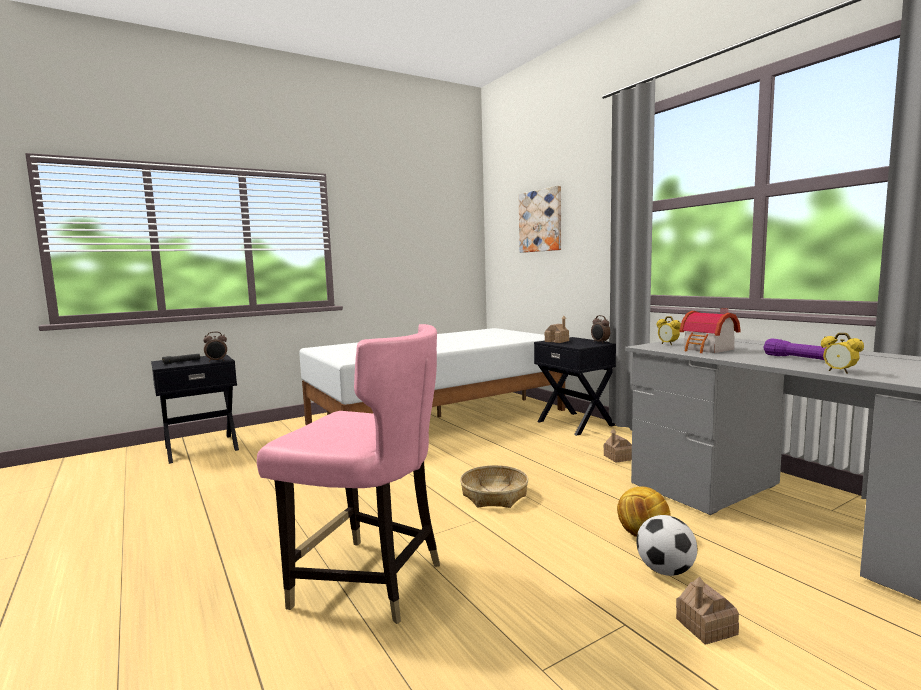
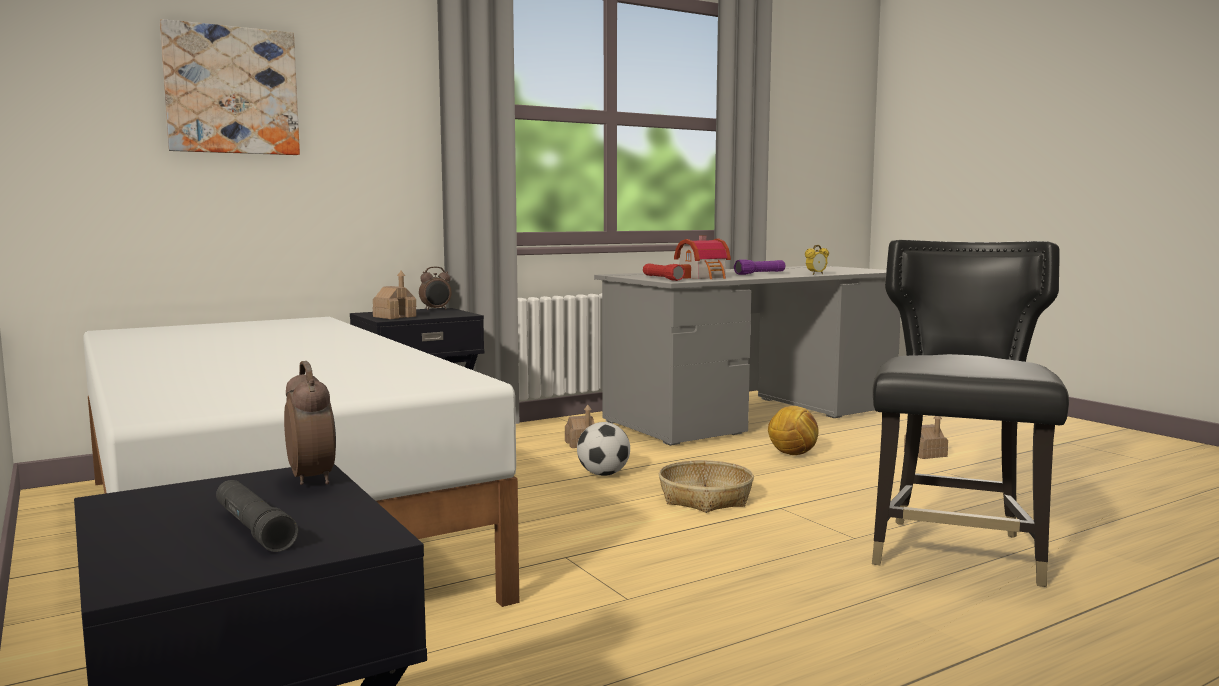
camera: 90 degrees left, 0 degrees up
(369, 582) = (956, 552): pink chair -> black chair
(665, 571) = (854, 454): football -> football (603, 474)
(668, 344) = (662, 279): alarm clock -> red flashlight

